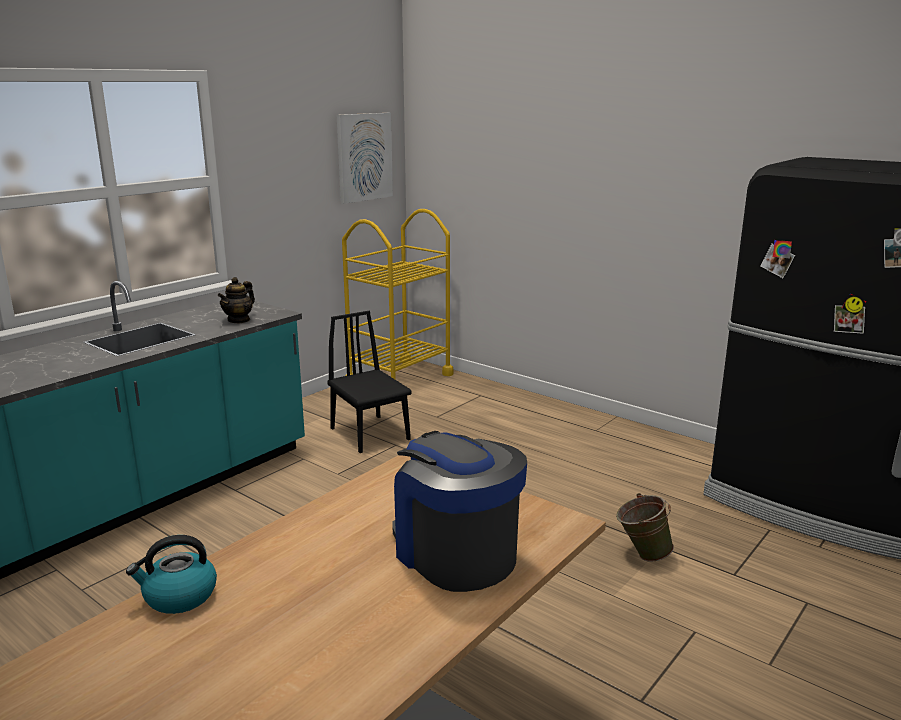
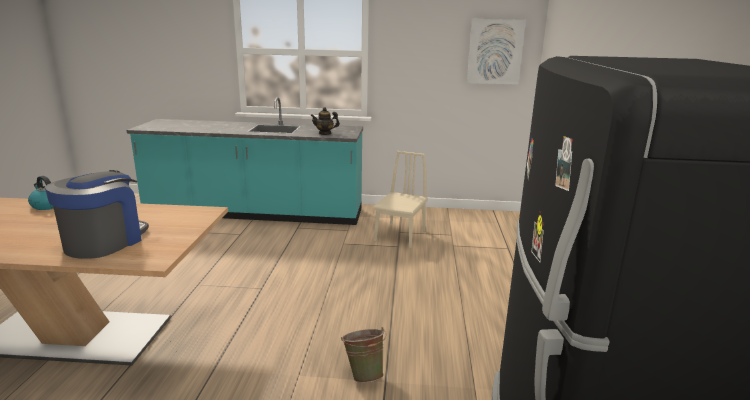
camera: 55 degrees right, 0 degrees up
(370, 434) = (400, 235): black chair -> beige chair
(399, 379) = (484, 219): yellow cart -> none

